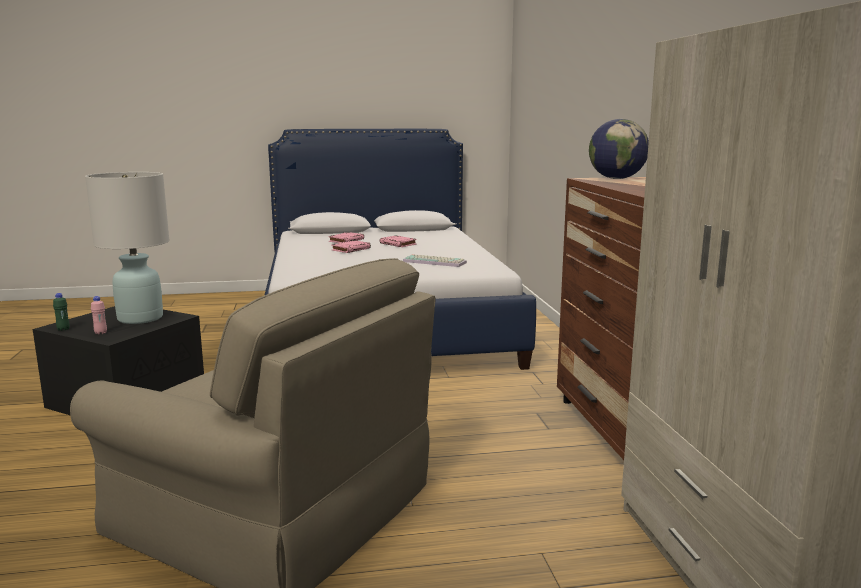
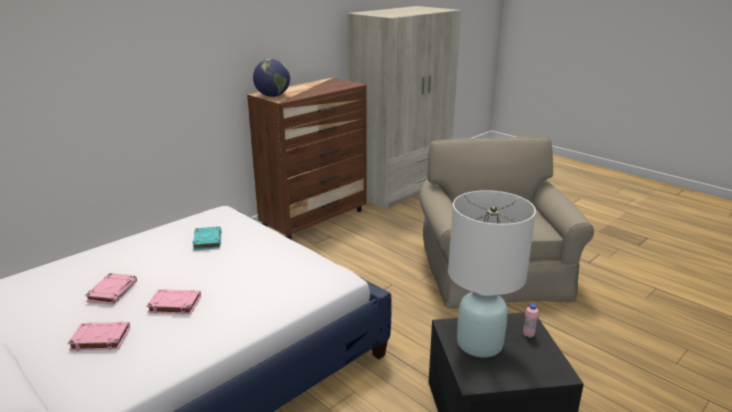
camera: 125 degrees left, 10 degrees up
(63, 329) = (555, 362): green bottle -> none
(435, 262) = (207, 241): keyboard -> turquoise book

